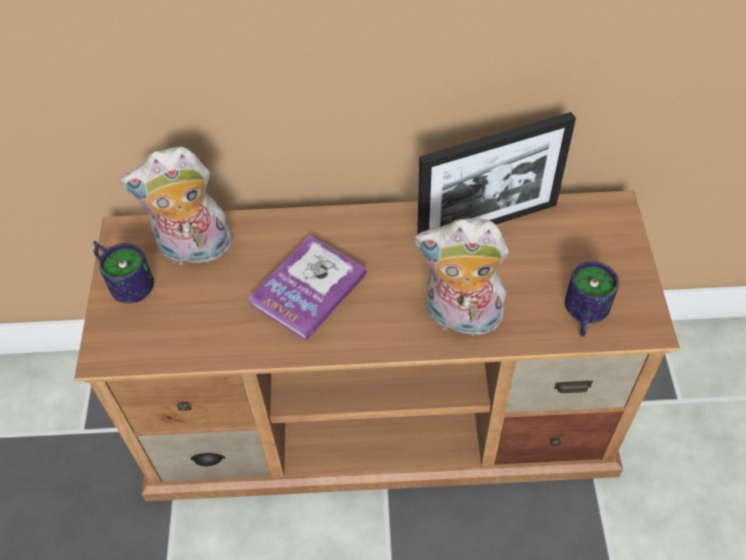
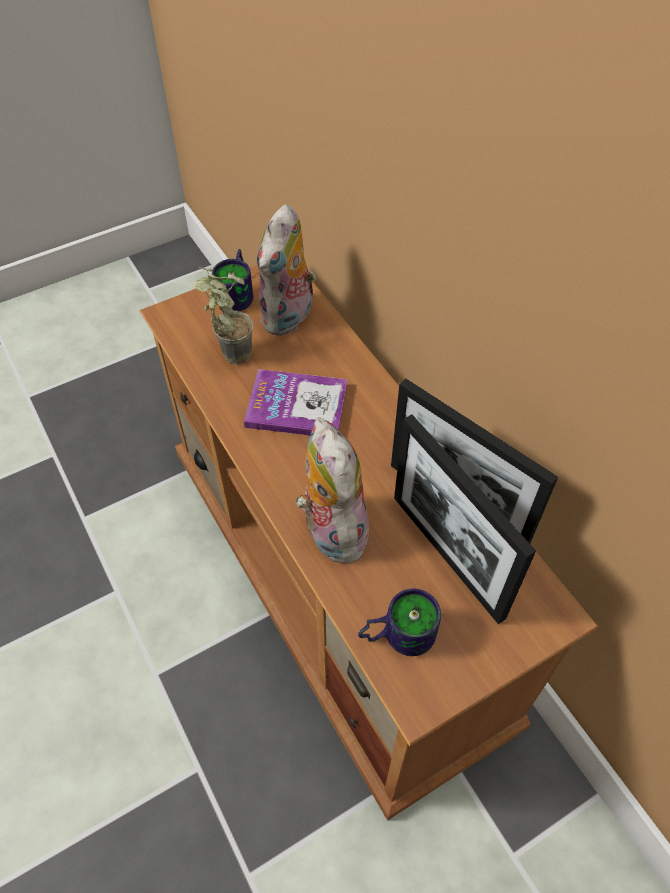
camera: 60 degrees right, 0 degrees up
(194, 251) = (289, 318): plush toy -> plush toy turned 120 degrees counterclockwise
(201, 319) = (228, 353): none -> potted plant
(529, 250) = (447, 555): none -> picture frame

